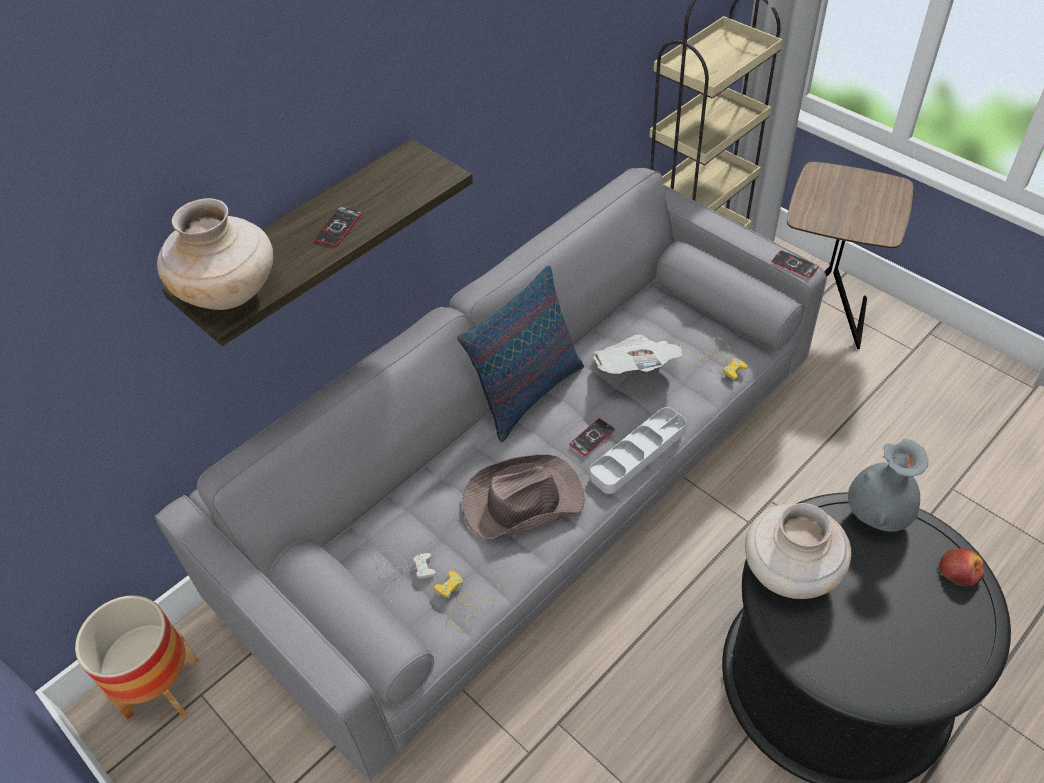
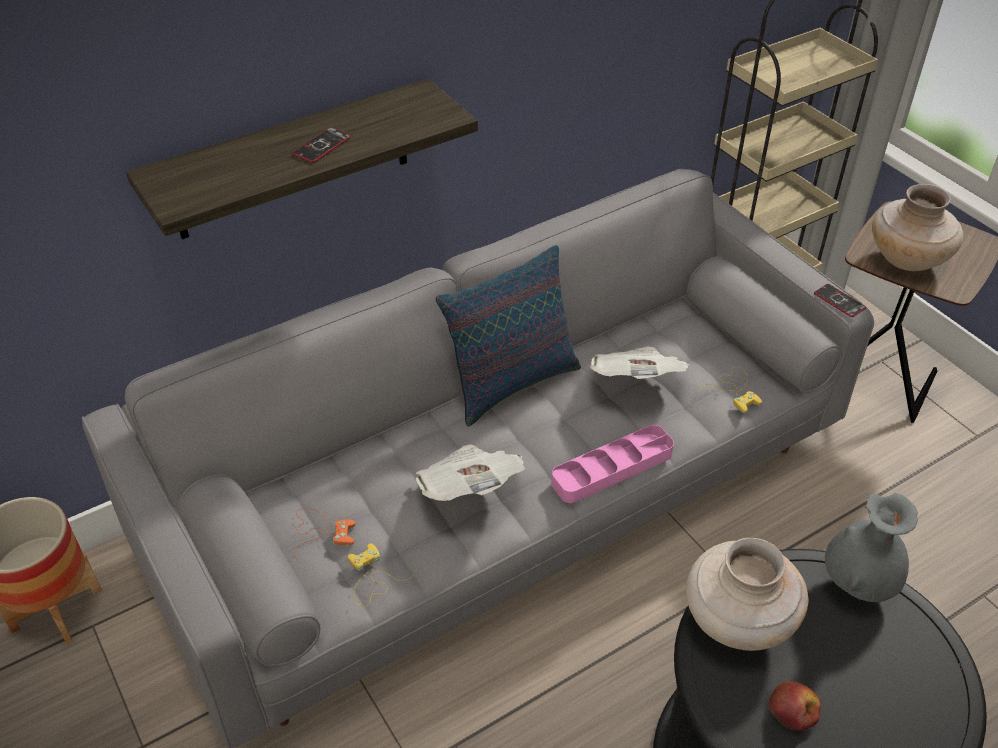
camera: 10 degrees right, 5 degrees down
(230, 293) = (190, 187): beige vase -> beige vase (907, 260)
(402, 569) = (320, 532): white game controller -> orange game controller
(521, 501) = (469, 490): brown hat -> newspaper
(592, 437) = (566, 441): phone -> none
(638, 454) = (612, 468): grey tray -> pink tray
(960, 571) = (939, 665): apple -> apple (793, 711)

